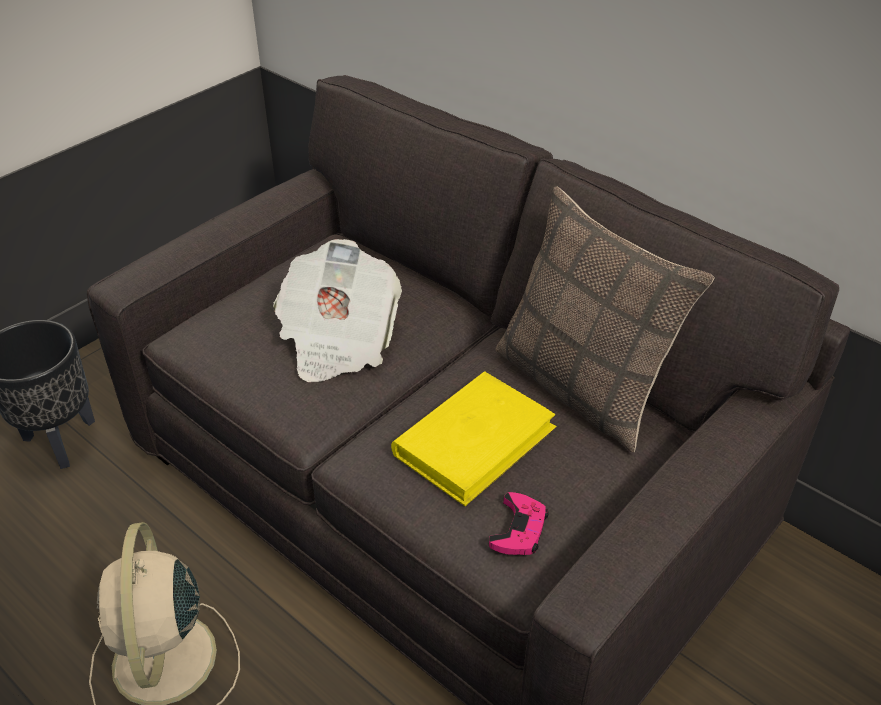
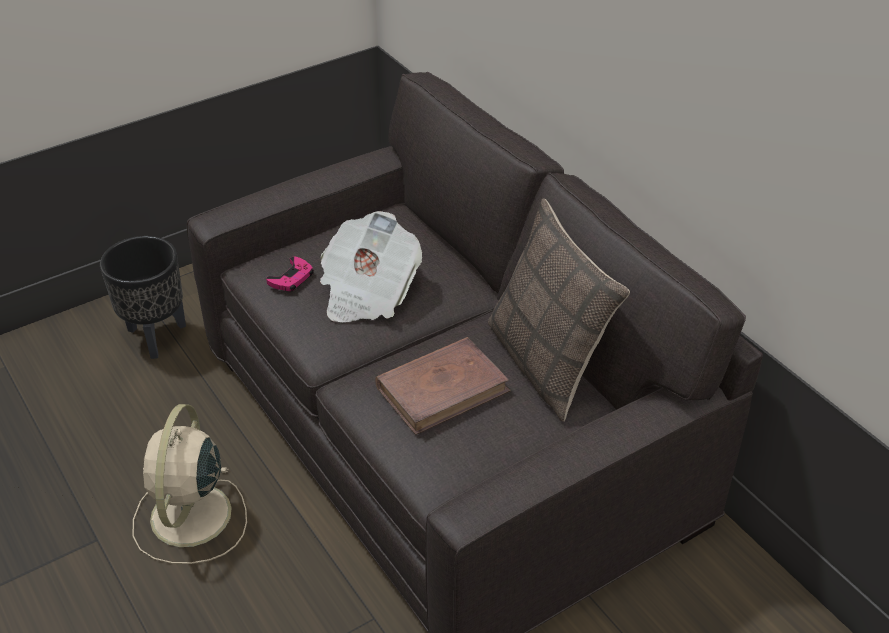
camera: 15 degrees right, 0 degrees up
(475, 441) = (442, 389): yellow book -> brown book
(519, 529) = (449, 459): pink game controller -> pink game controller (291, 278)

